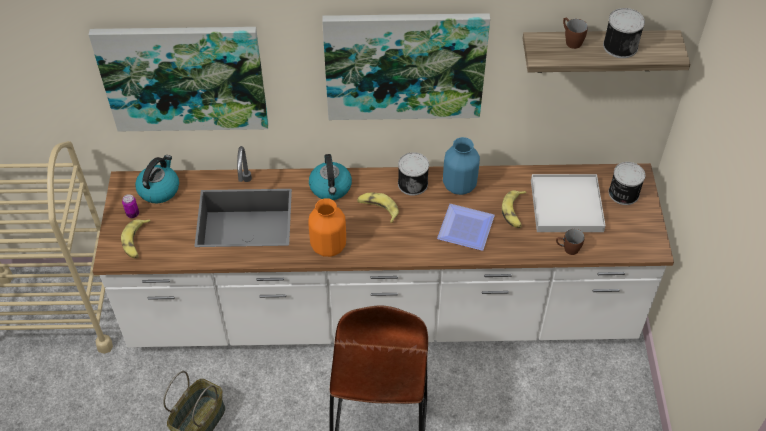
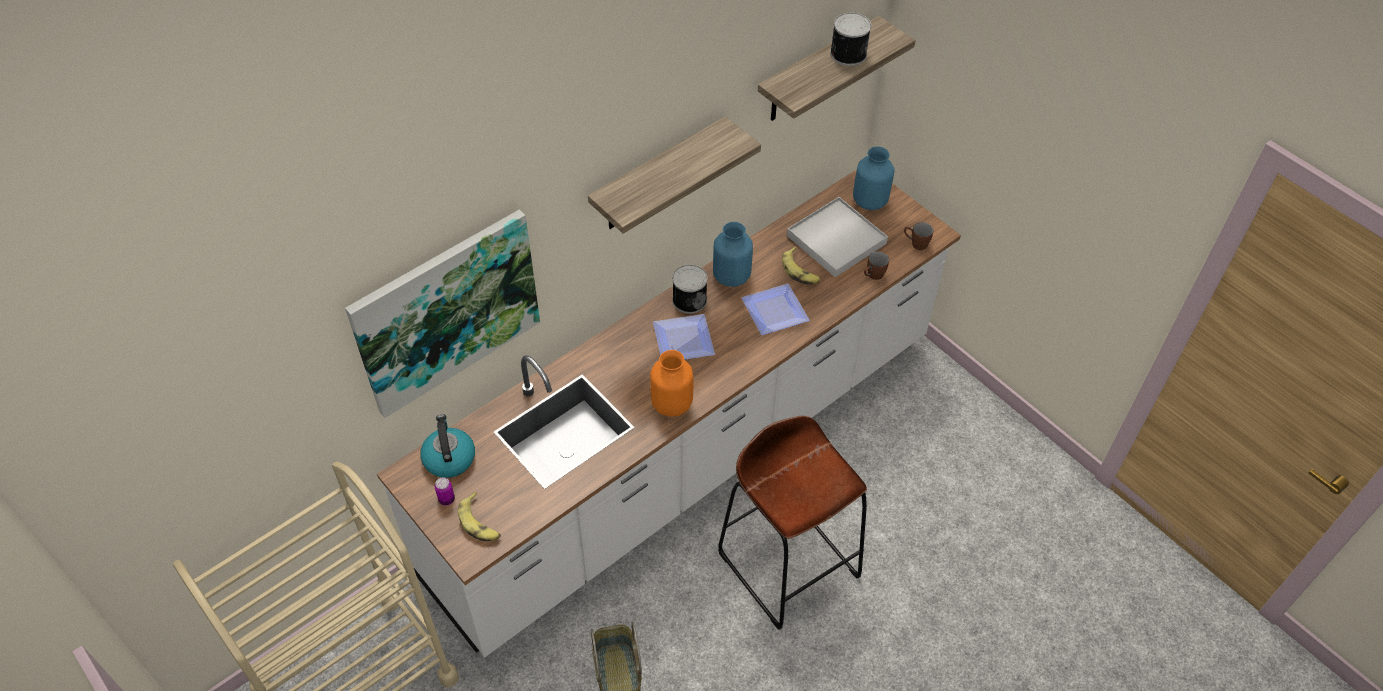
camera: 40 degrees left, 0 degrees up
(331, 188) = (619, 350): kettle -> none
(378, 209) = (682, 342): banana -> plate
(404, 65) = (658, 176): picture -> shelf
(570, 40) = (804, 70): brown mug -> brown mug (915, 243)
(623, 193) = (869, 202): can -> blue vase

